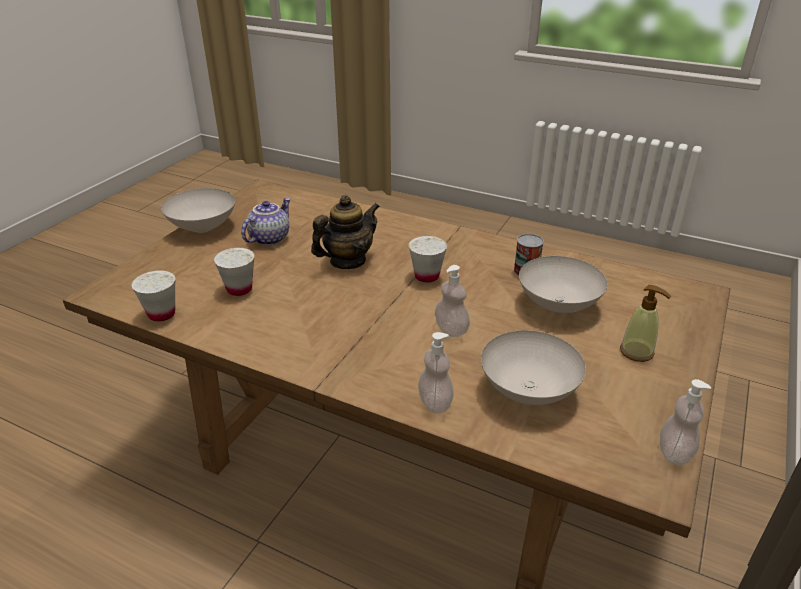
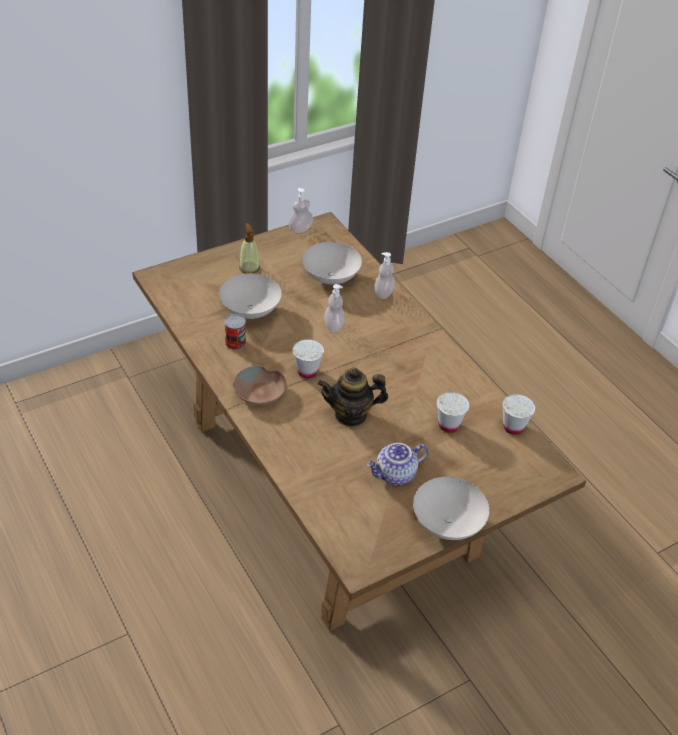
camera: 150 degrees left, 10 degrees up
(447, 245) = (260, 393): none -> brown bowl

